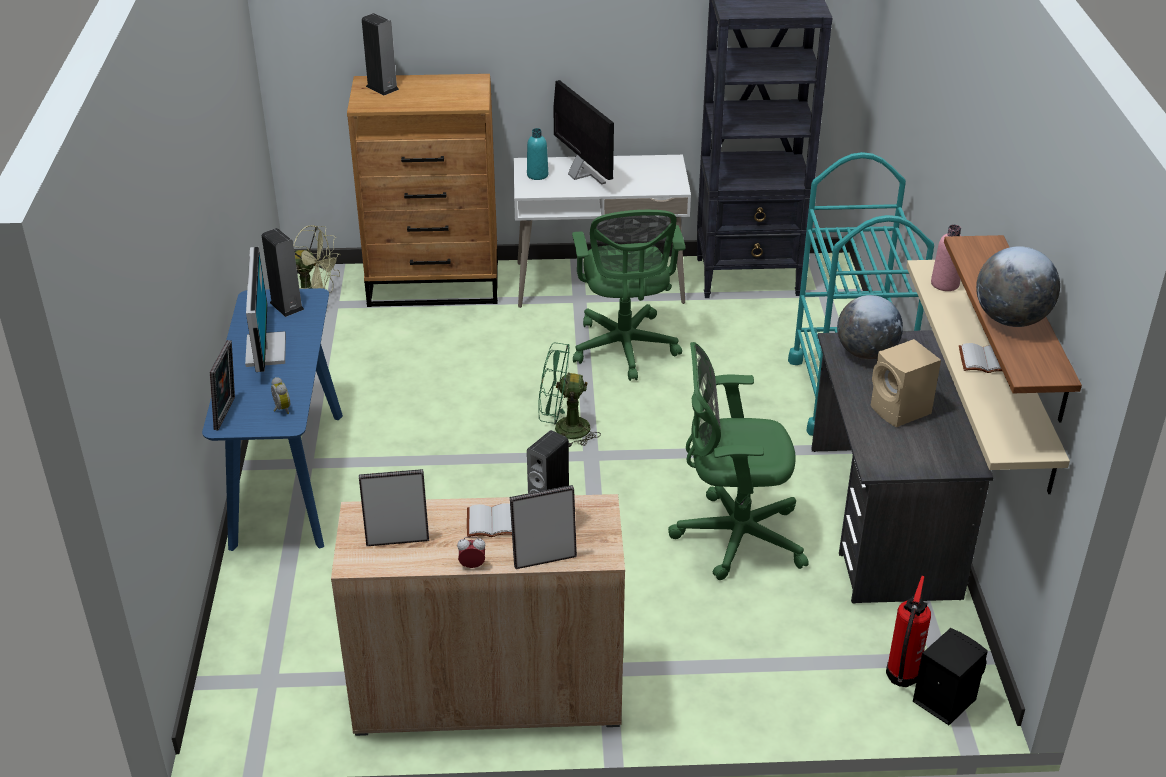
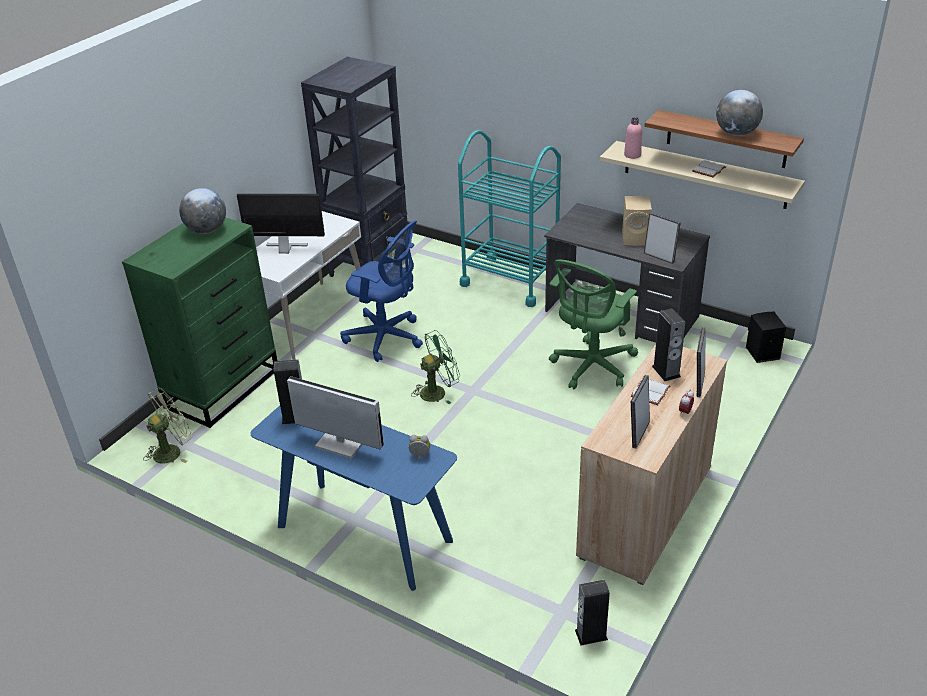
camera: 55 degrees left, 0 degrees up
(228, 414) = (400, 484): picture frame -> picture frame (660, 257)
(382, 88) = (159, 255): speaker -> speaker (591, 635)
(435, 284) = (223, 387): brown dresser -> green dresser
(537, 175) = (264, 264): turquoise bottle -> none
(563, 429) = (438, 391): green fan -> green fan turned 150 degrees counterclockwise
(625, 350) = (387, 338): green office chair -> blue office chair
(866, 353) = (577, 228): globe -> globe (207, 230)
(901, 677) = (737, 359): fire extinguisher -> none

